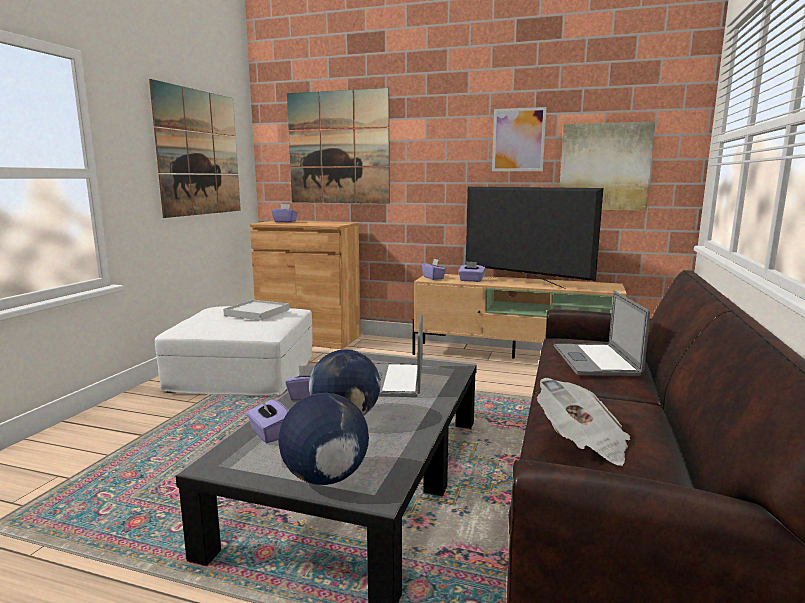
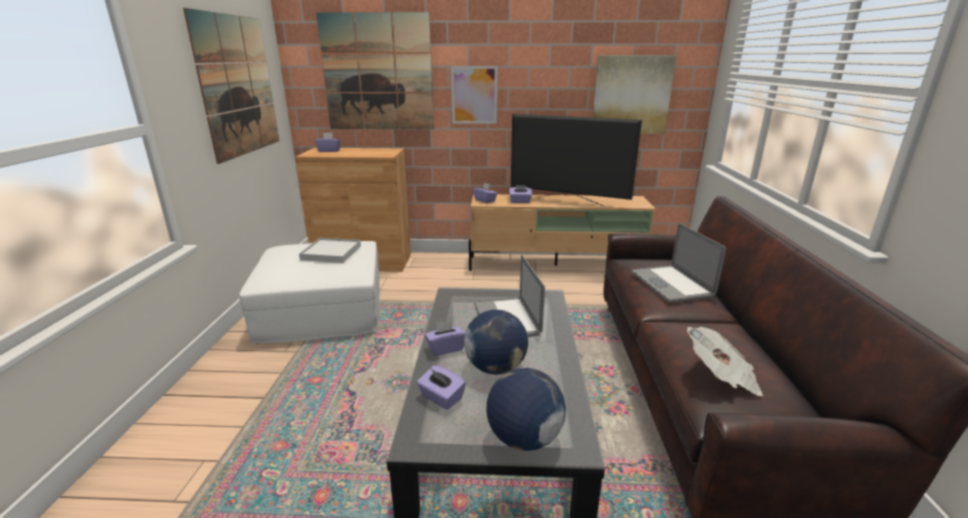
camera: 15 degrees left, 10 degrees up
(518, 140) = (557, 68): picture -> picture (474, 95)

